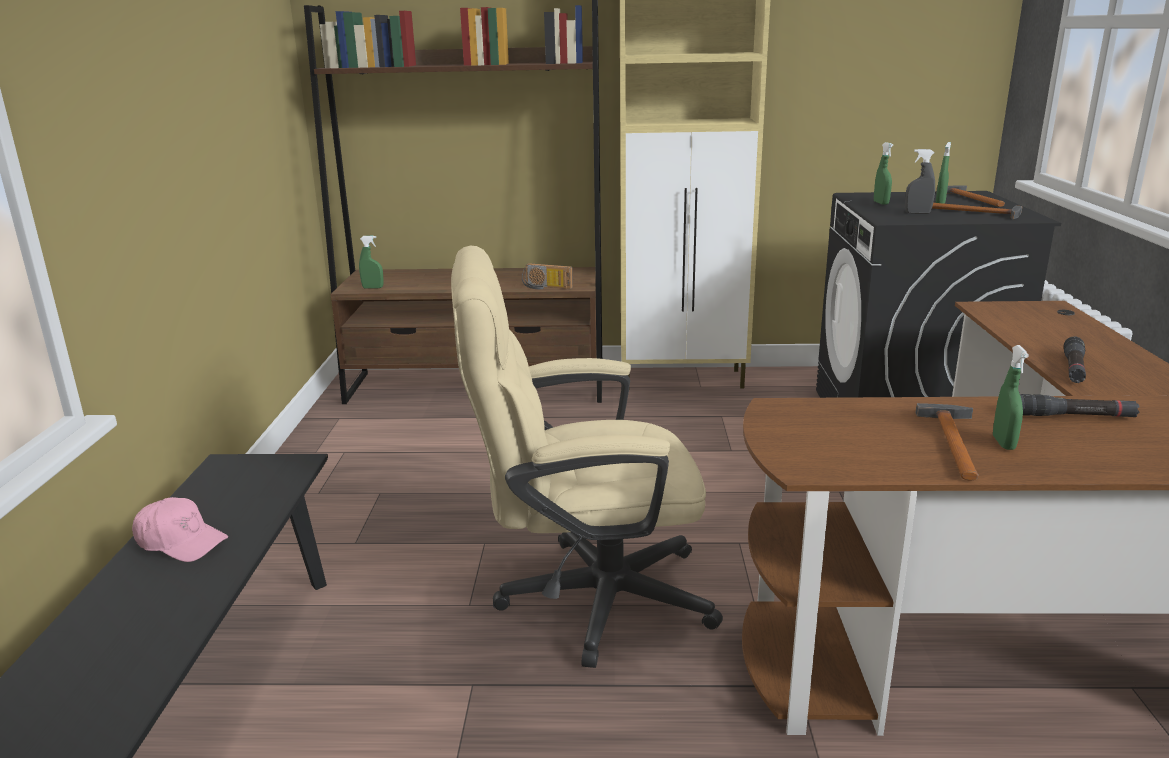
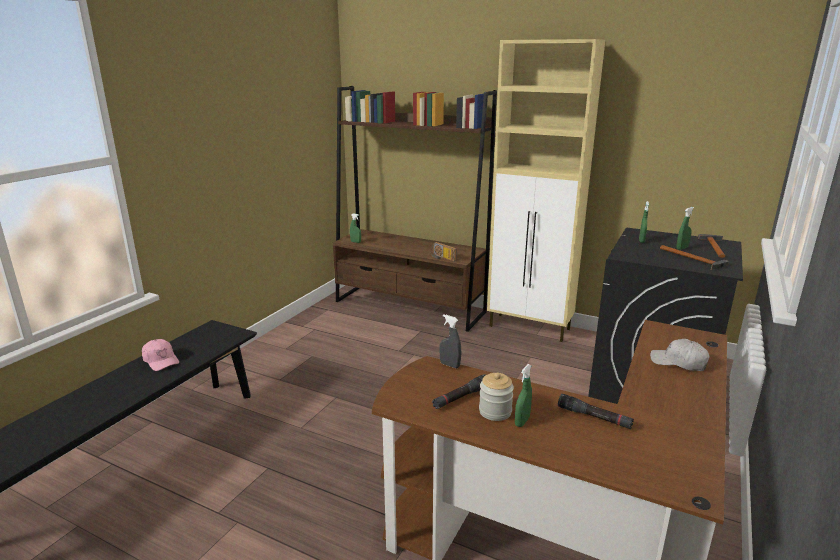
camera: 25 degrees right, 0 degrees up
(585, 598) = (356, 442): beige office chair -> none
(917, 213) = (651, 253): grey spray bottle -> grey spray bottle (450, 365)
(953, 441) = (495, 411): hammer -> jar
(1064, 338) = (678, 362): none -> white cap
(1073, 368) = (648, 385): black flashlight -> black flashlight (461, 397)

